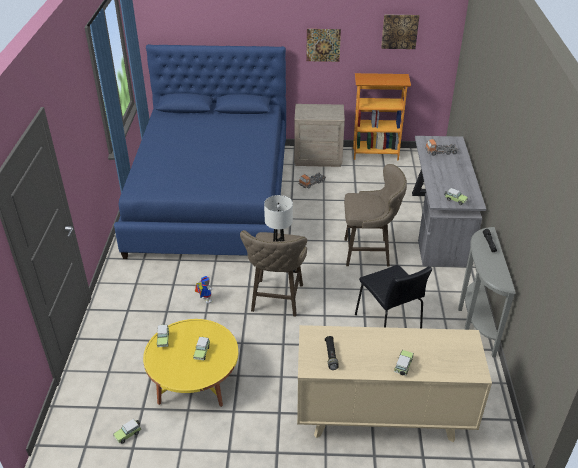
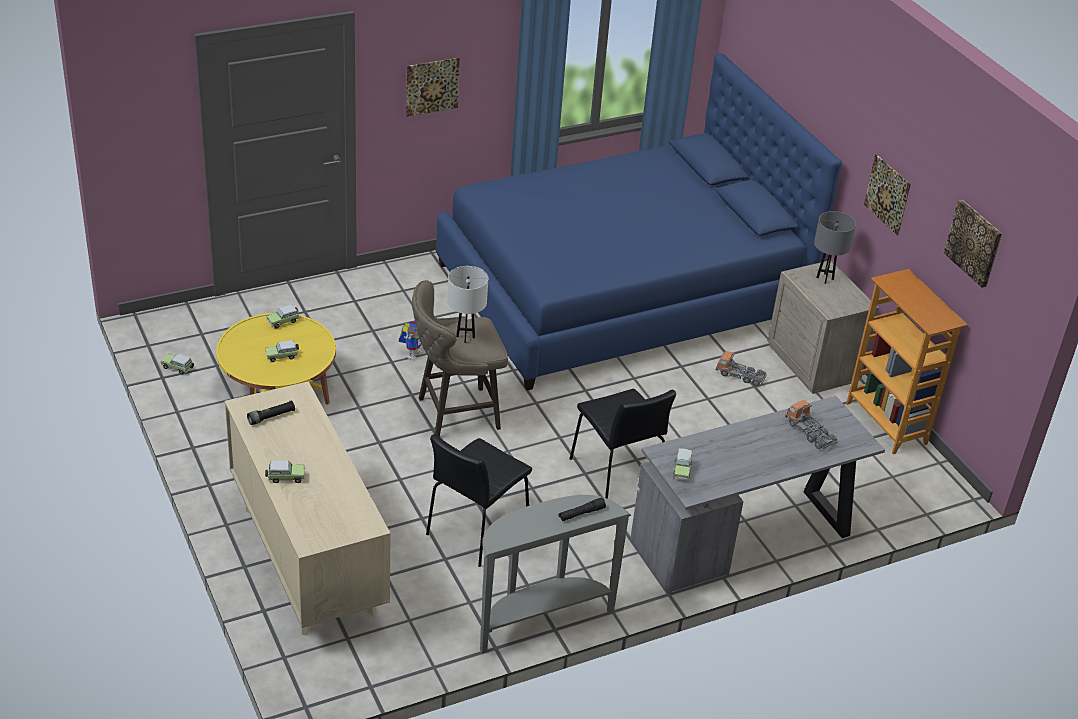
camera: 60 degrees right, 0 degrees up
(79, 142) = (432, 86): none -> picture
(310, 110) = (825, 278): none -> grey table lamp
(369, 252) = (618, 476): beige stool -> black chair

